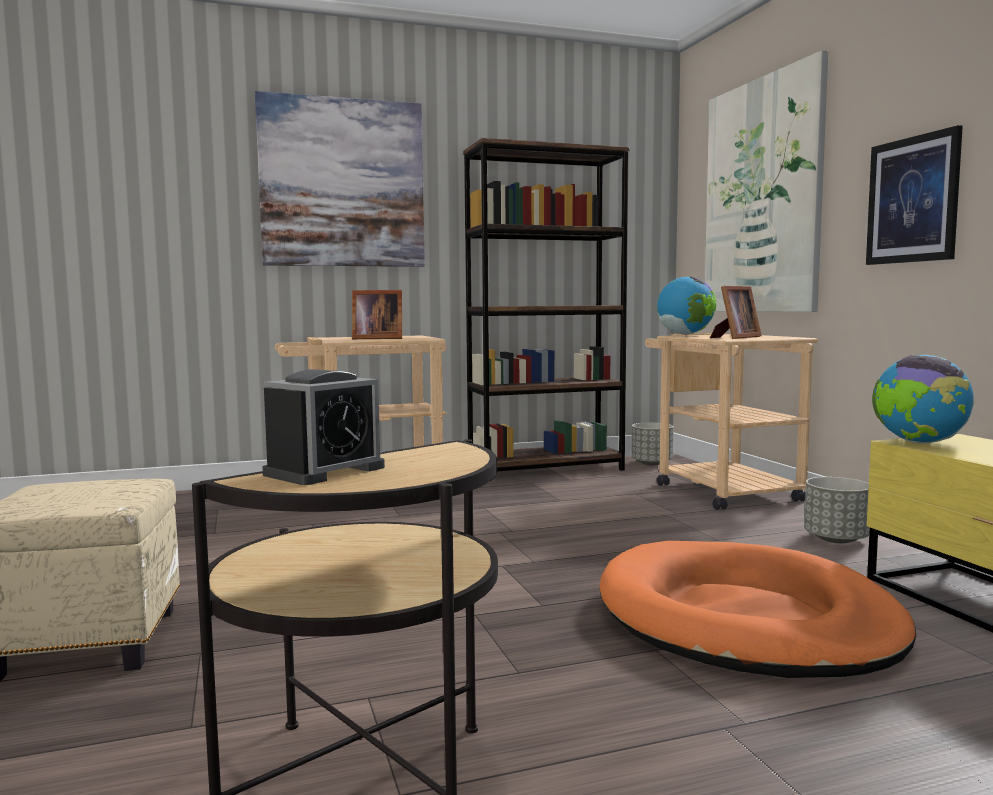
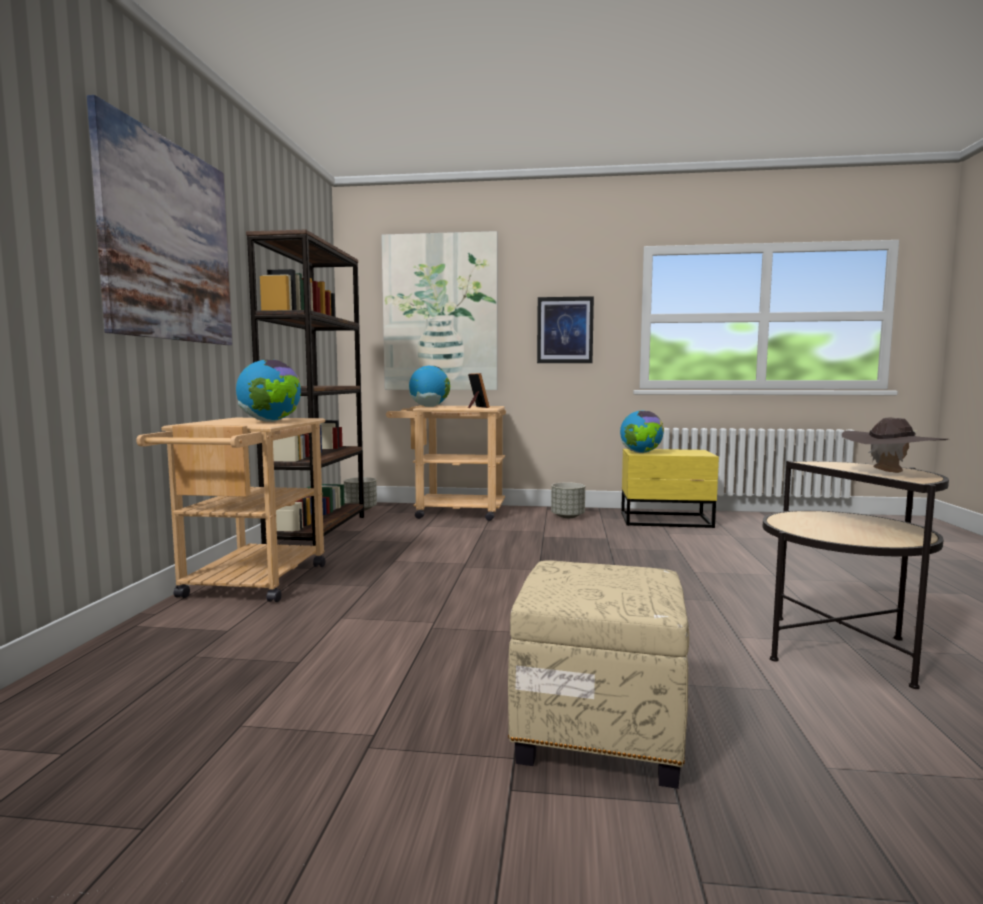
camera: 65 degrees left, 0 degrees up
(324, 471) = (889, 474): alarm clock -> brown hat
(375, 338) = (270, 421): picture frame -> globe
(745, 619) = (664, 551): orange dog bed -> none

